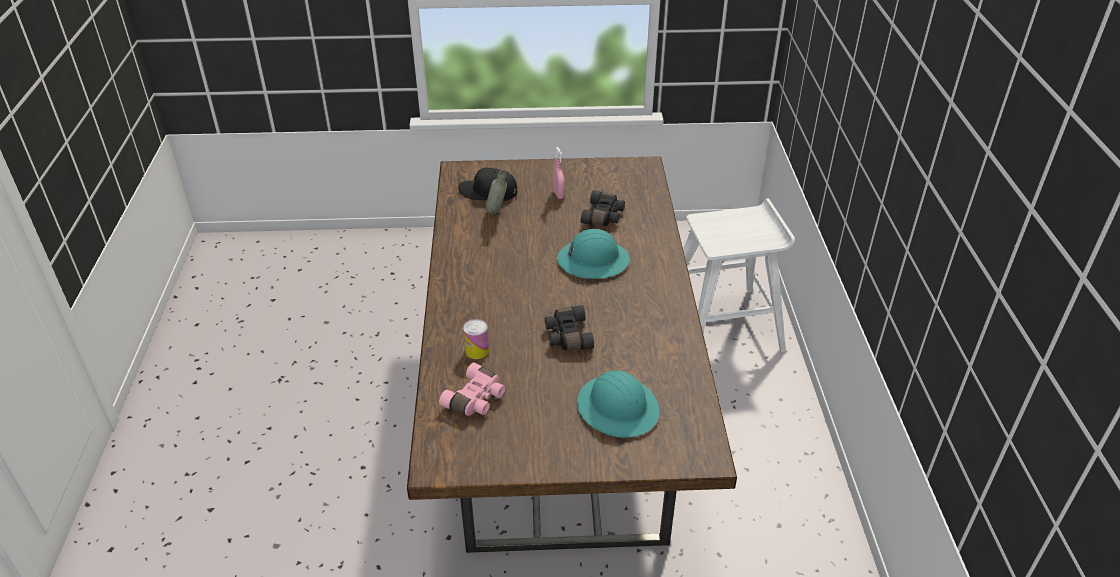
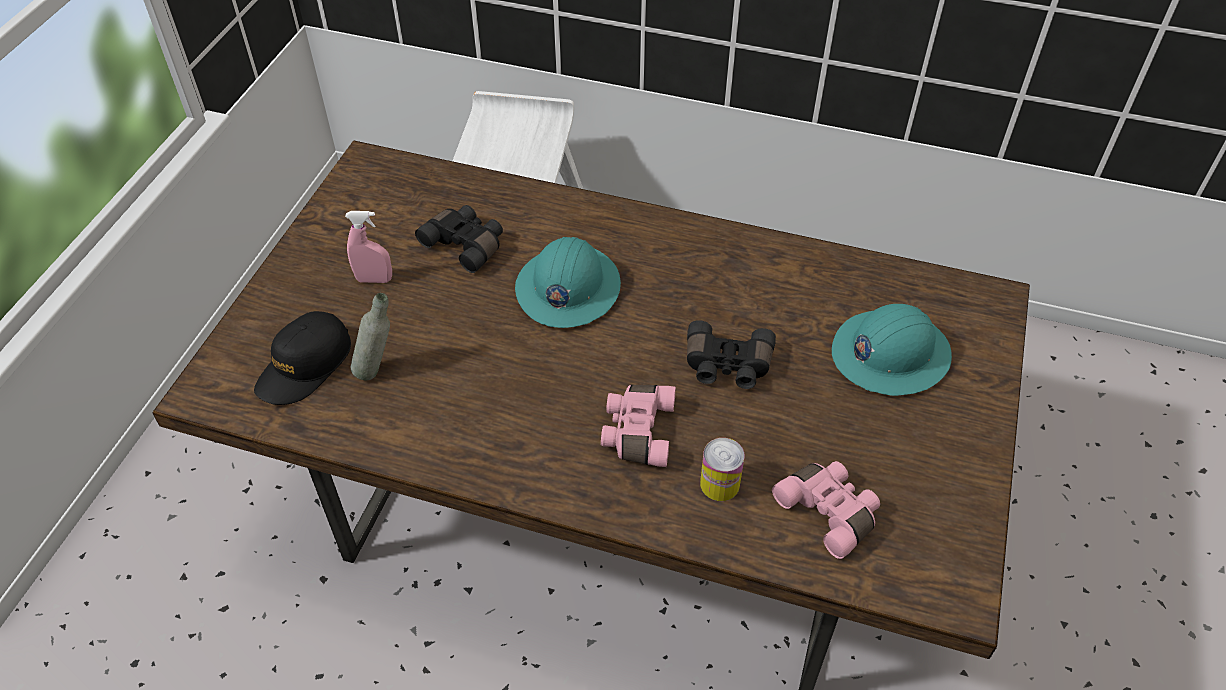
camera: 70 degrees left, 10 degrees up
(499, 311) = (636, 431): none -> pink binoculars

